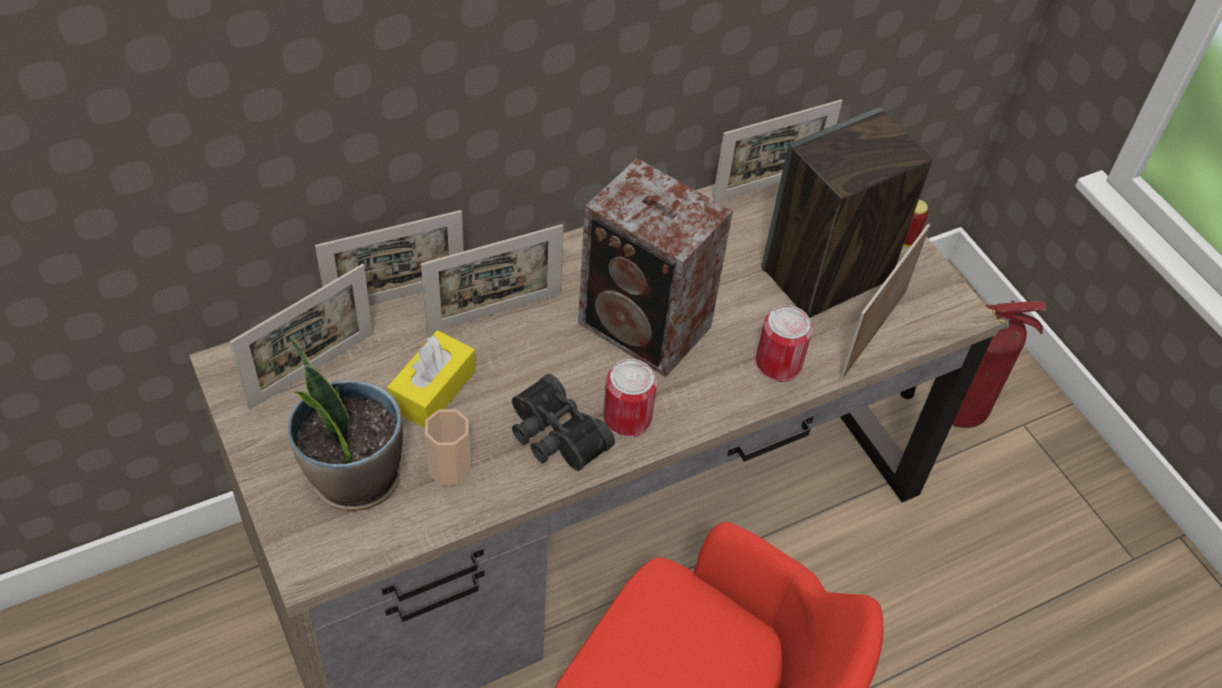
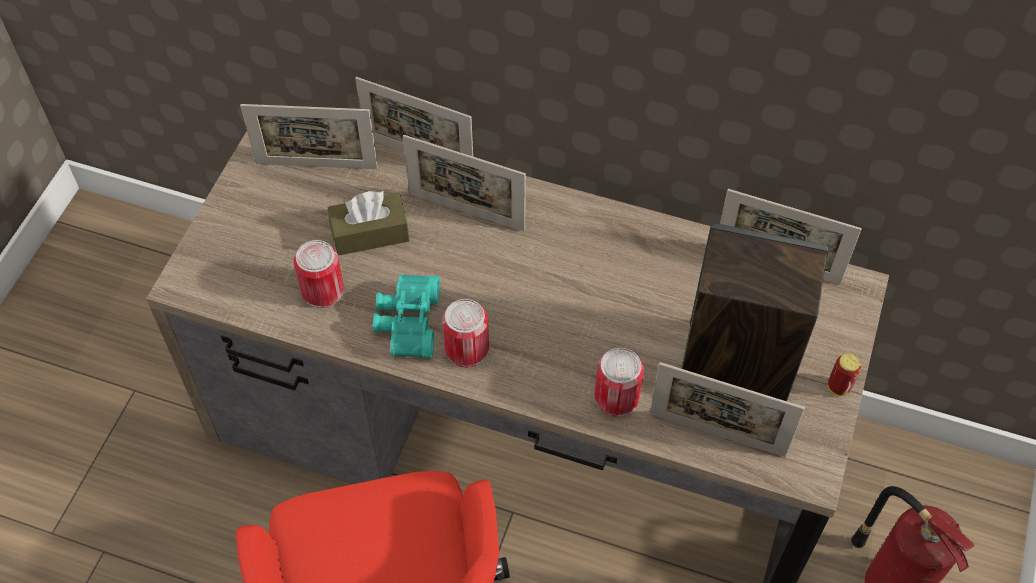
camera: 50 degrees right, 5 degrees up
(354, 477) = (264, 251): potted plant -> none
(433, 390) = (370, 233): yellow tissue box -> brown tissue box
(449, 467) = (322, 290): cup -> can
(554, 436) = (406, 322): black binoculars -> turquoise binoculars
(646, 328) = (554, 299): speaker -> none
(873, 334) = (717, 434): picture frame -> picture frame turned 150 degrees counterclockwise

